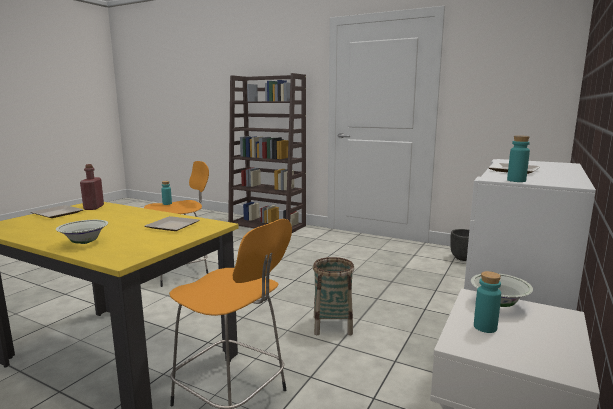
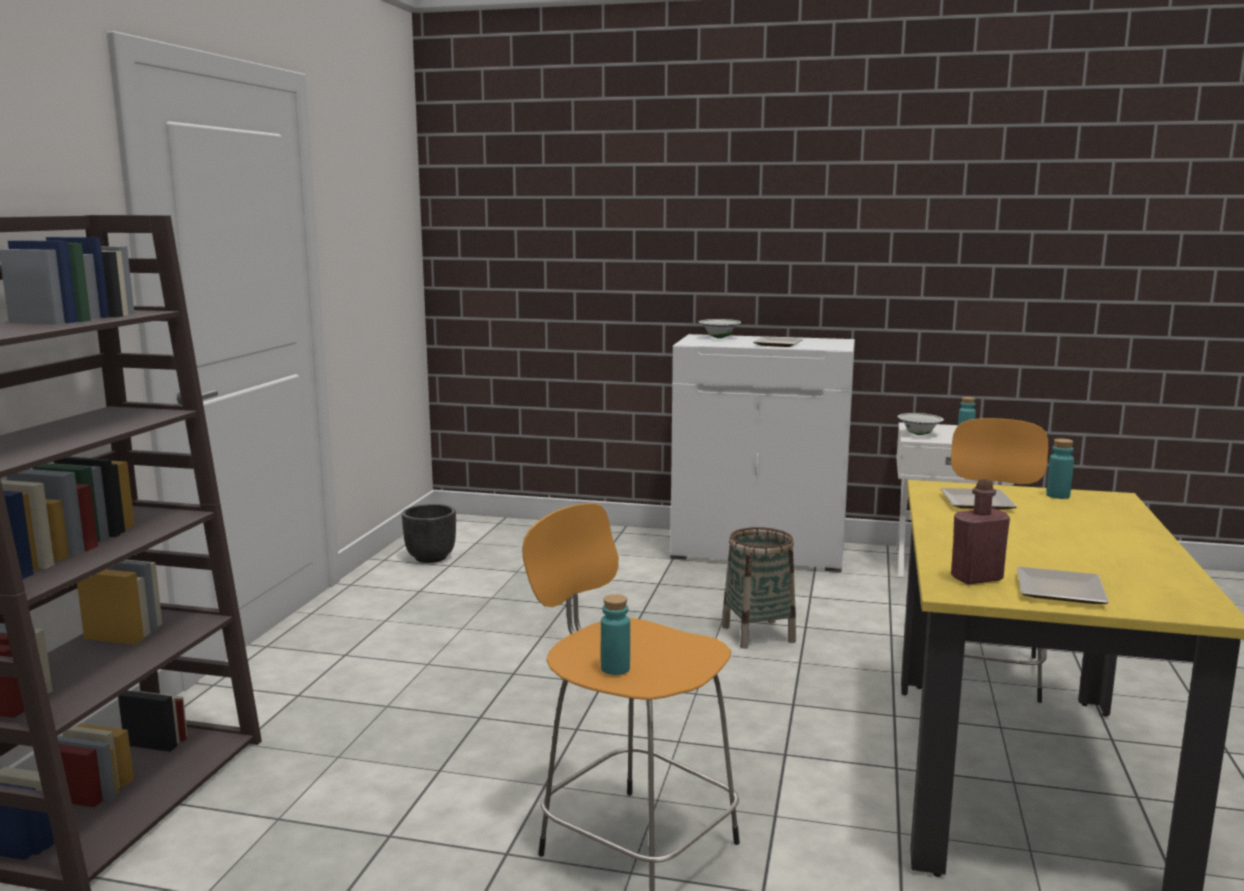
camera: 105 degrees left, 0 degrees up
(84, 243) = (1115, 525): white bowl -> white bowl (719, 338)
(516, 180) = (841, 345): turquoise bottle -> turquoise bottle (1058, 496)

